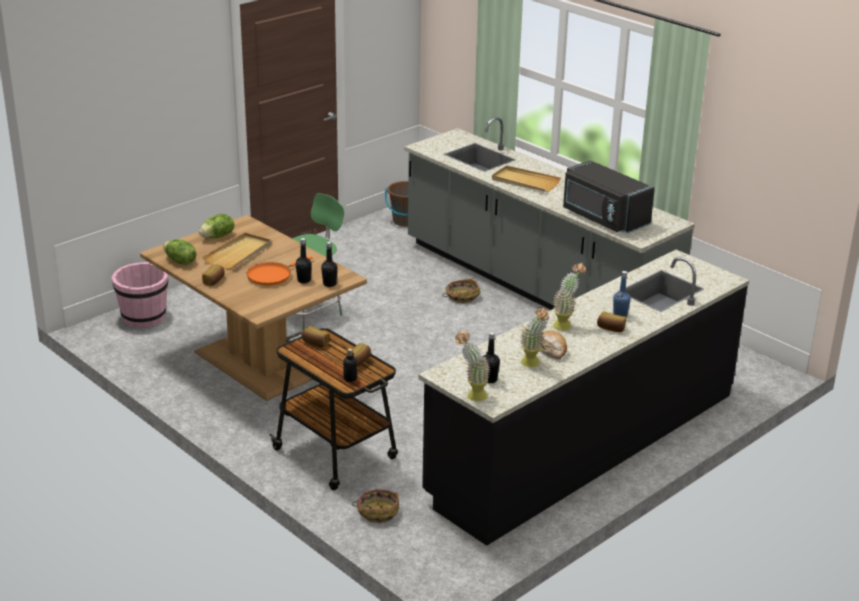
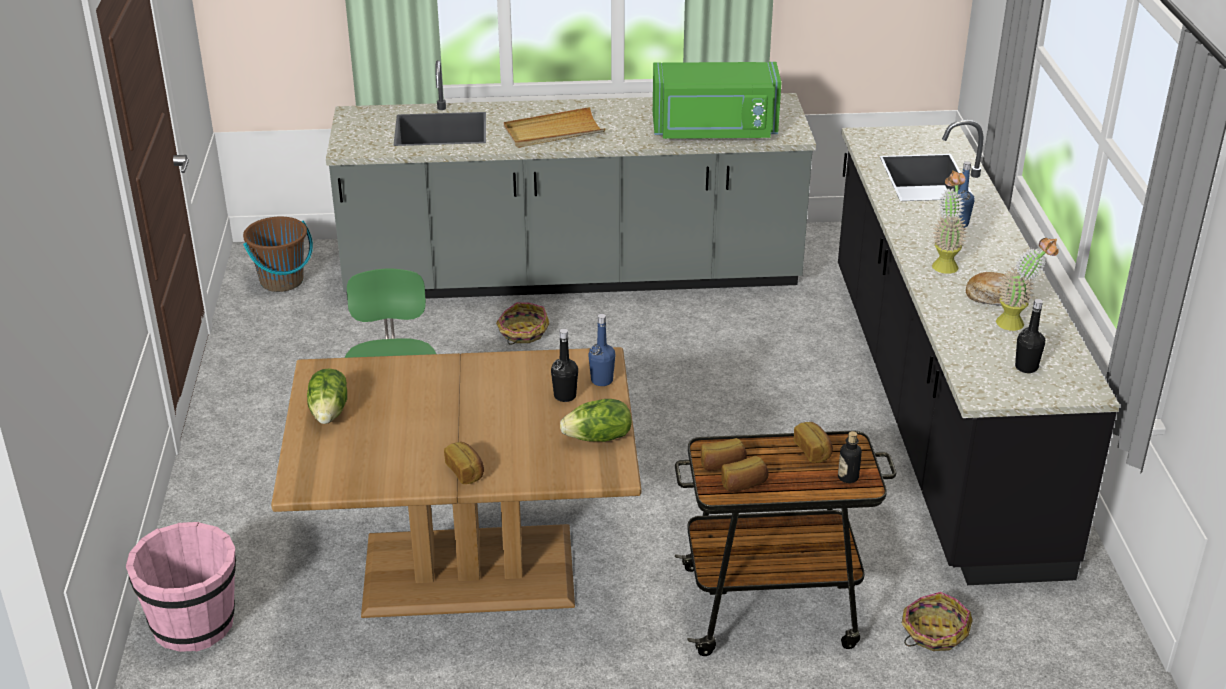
camera: 50 degrees left, 5 degrees up
(180, 261) = (360, 478): lettuce -> lettuce (598, 438)
(238, 253) = (410, 416): beige tray -> none
(271, 276) = (516, 416): orange frying pan -> none
(329, 284) = (602, 380): black bottle -> blue bottle
(471, 395) = (1054, 396): potted plant -> none
(603, 218) = (714, 131): black microwave -> green microwave
(611, 329) = (983, 242): bread -> bread (744, 484)

